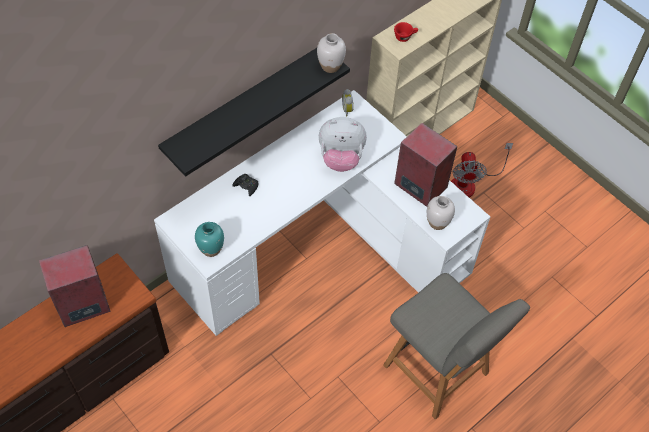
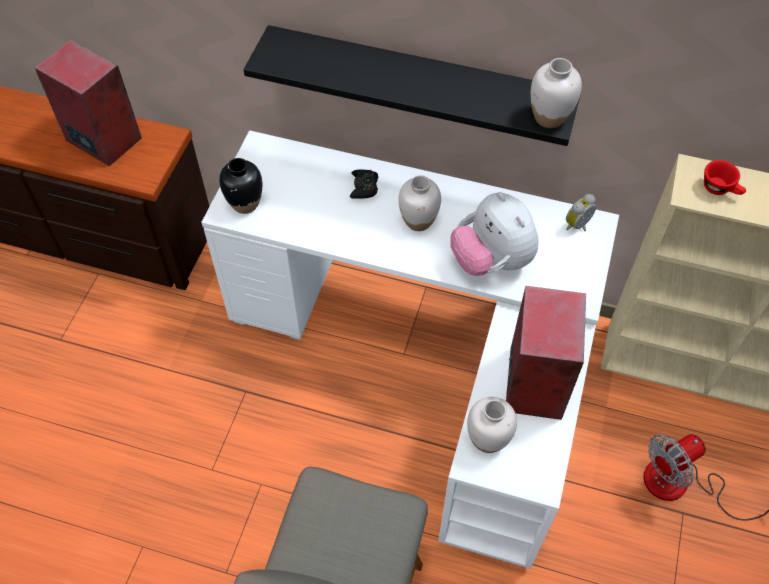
camera: 60 degrees right, 0 degrees up
(211, 249) = (245, 204): turquoise vase -> black vase
(290, 174) = (418, 221): none -> white vase

